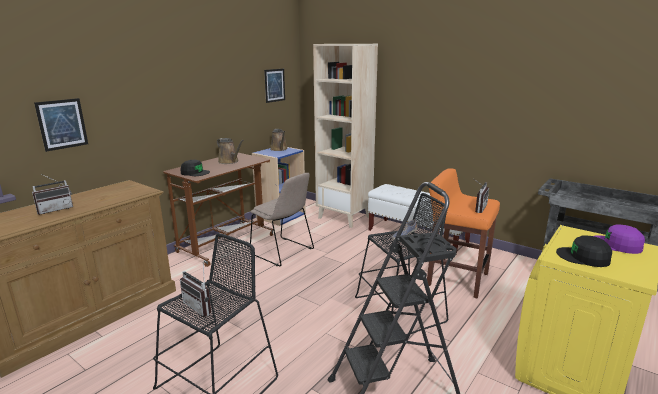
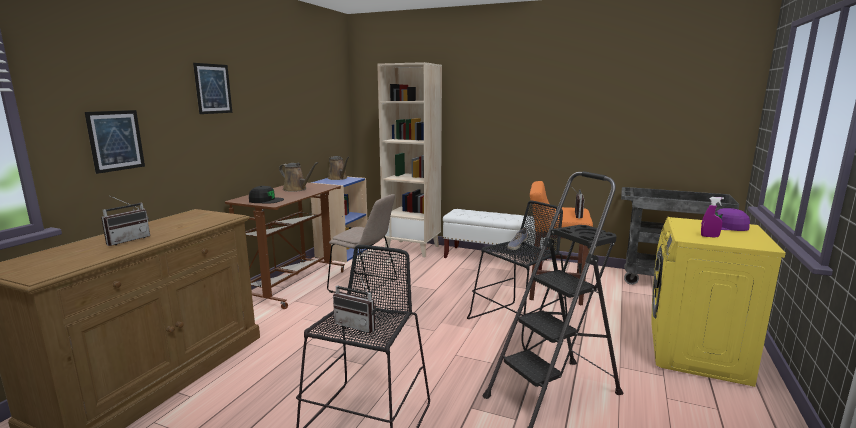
camera: 15 degrees left, 5 degrees down
(274, 85) = (329, 109): picture -> picture (213, 88)
(583, 257) = (709, 236): black cap -> purple spray bottle

